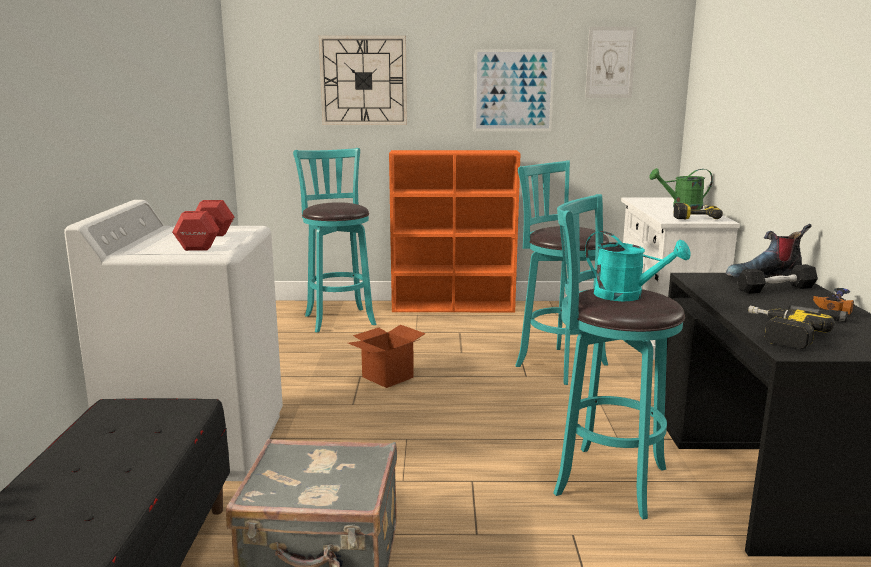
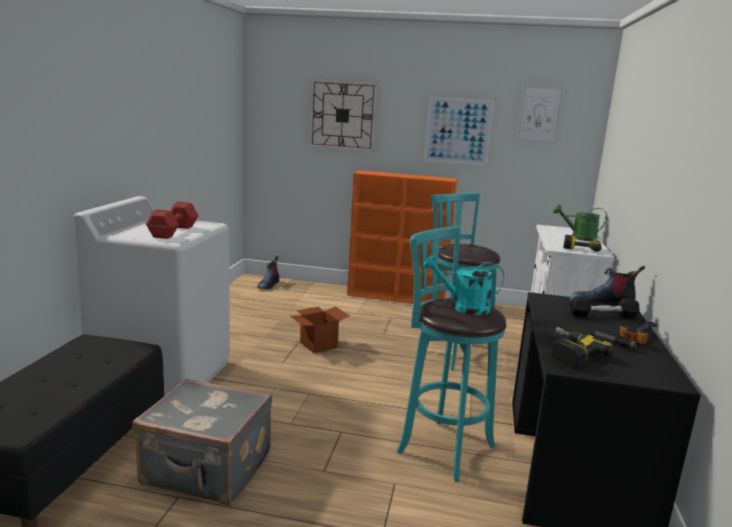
camera: 10 degrees right, 0 degrees up
(285, 311) = (268, 285): none -> boot
(339, 319) = (305, 295): turquoise stool -> none
(627, 296) = (463, 307): turquoise watering can -> turquoise watering can turned 150 degrees clockwise

